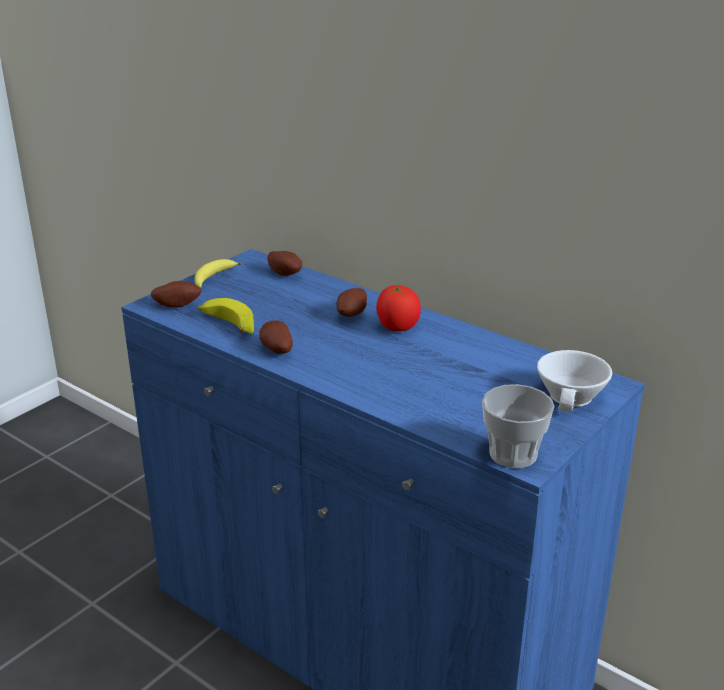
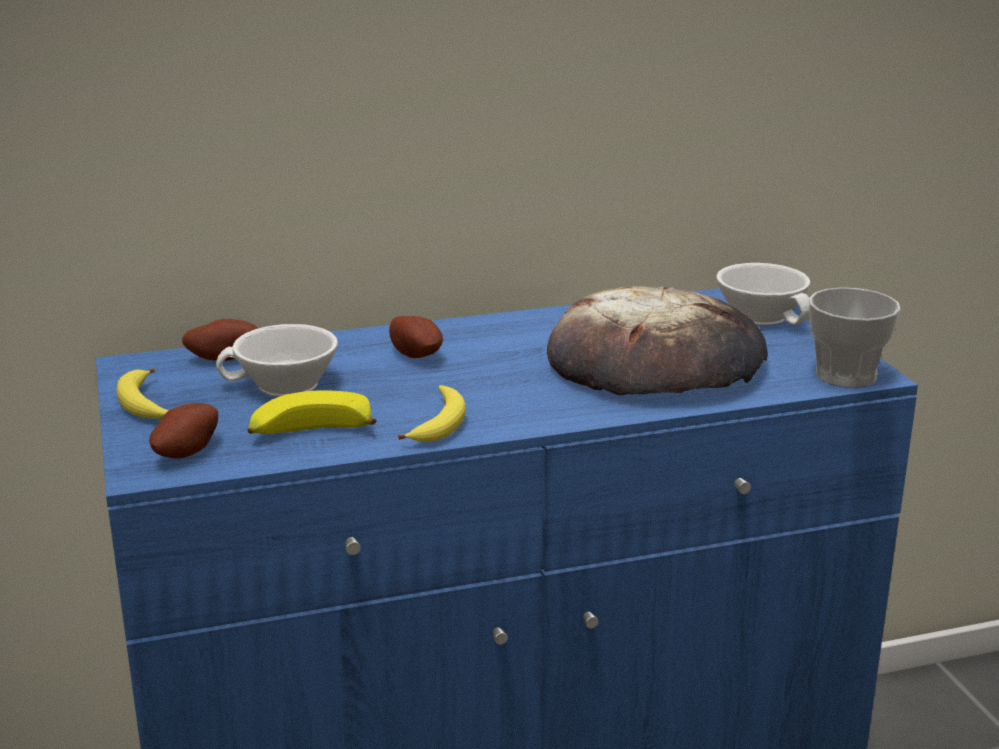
camera: 55 degrees left, 5 degrees down
(271, 298) = (284, 386): none -> white cup
(276, 350) = (439, 424): potato -> banana
(397, 327) = (490, 343): tomato -> none
(442, 383) = (657, 361): none -> bread

